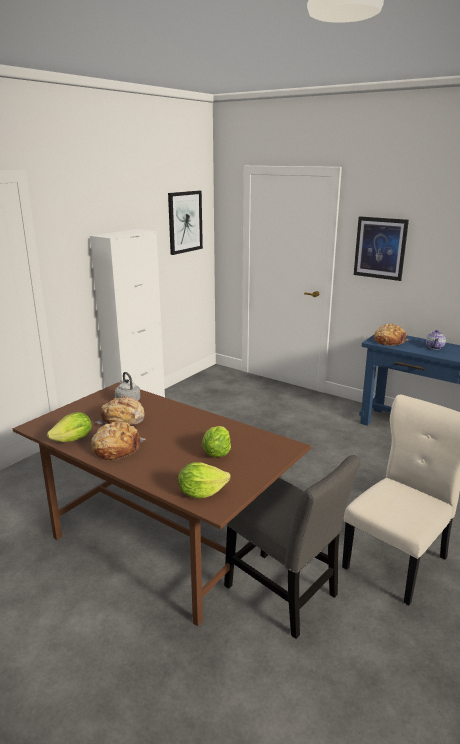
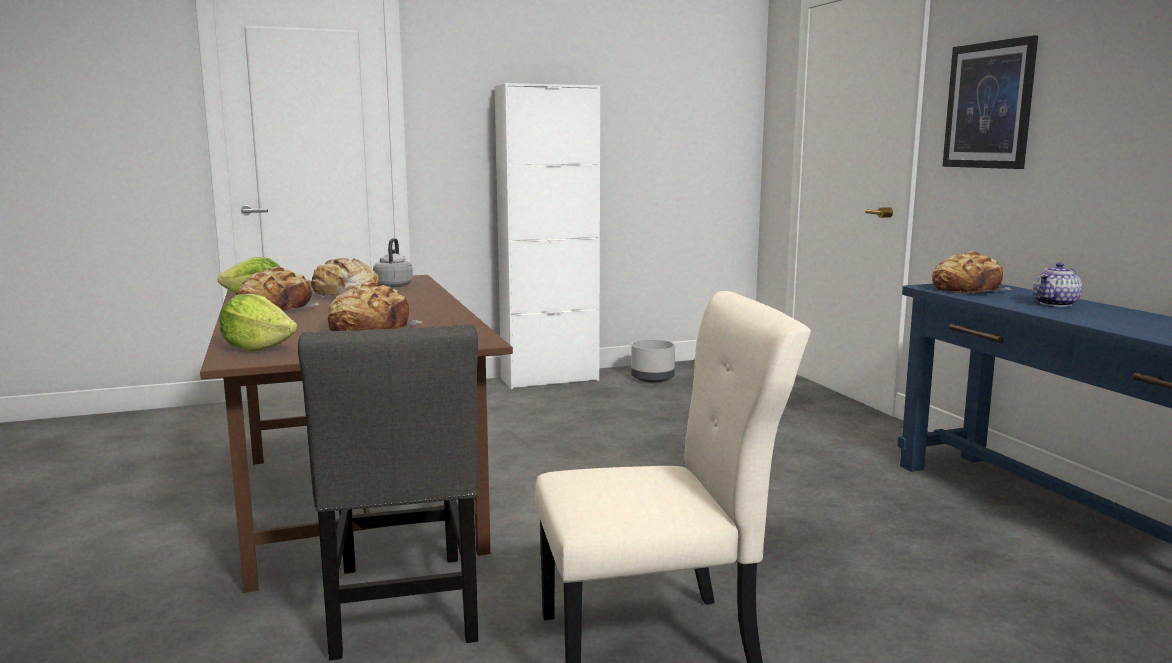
camera: 35 degrees right, 10 degrees down
(185, 222) = (693, 92): picture -> none
(190, 395) = (653, 378): none -> grey planter
(217, 453) = (370, 329): lettuce -> bread

